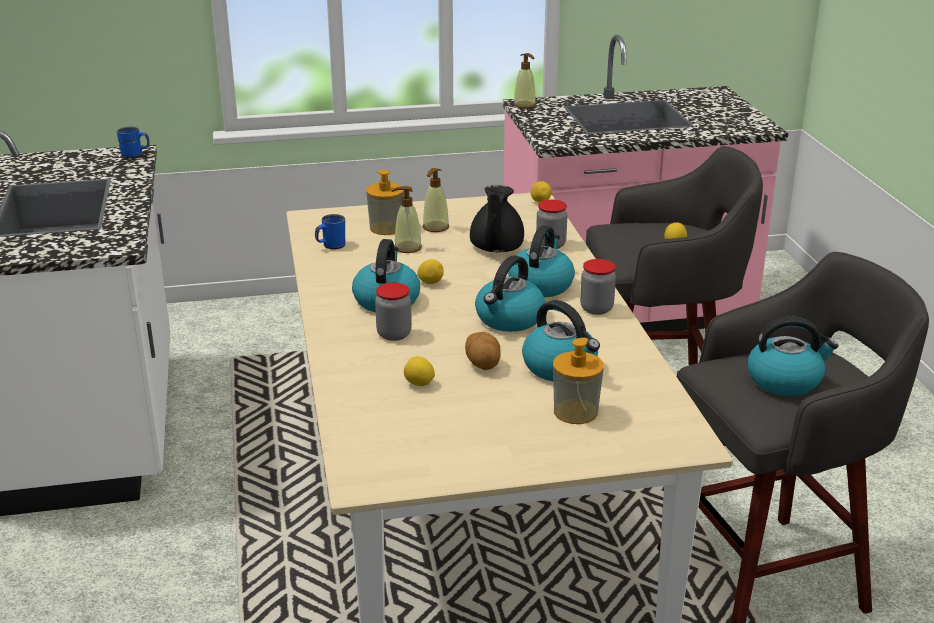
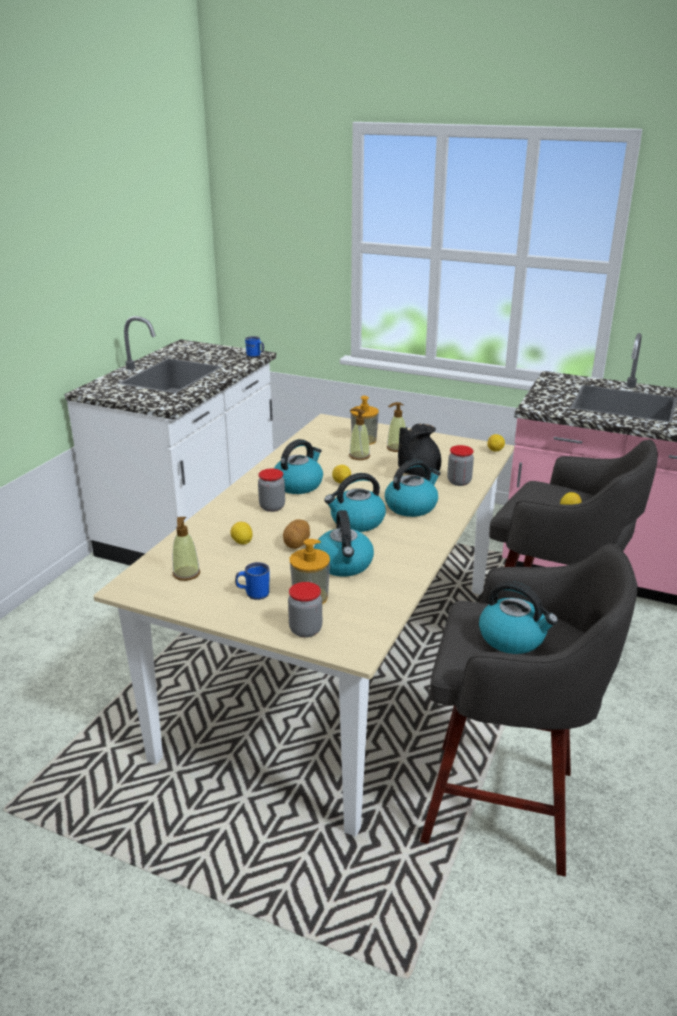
camera: 35 degrees right, 0 degrees up
(330, 246) = (313, 441): blue mug -> blue mug (253, 593)
(524, 105) = (552, 378): soap dispenser -> soap dispenser (186, 574)
(596, 308) = (427, 534): jar -> jar (305, 630)

